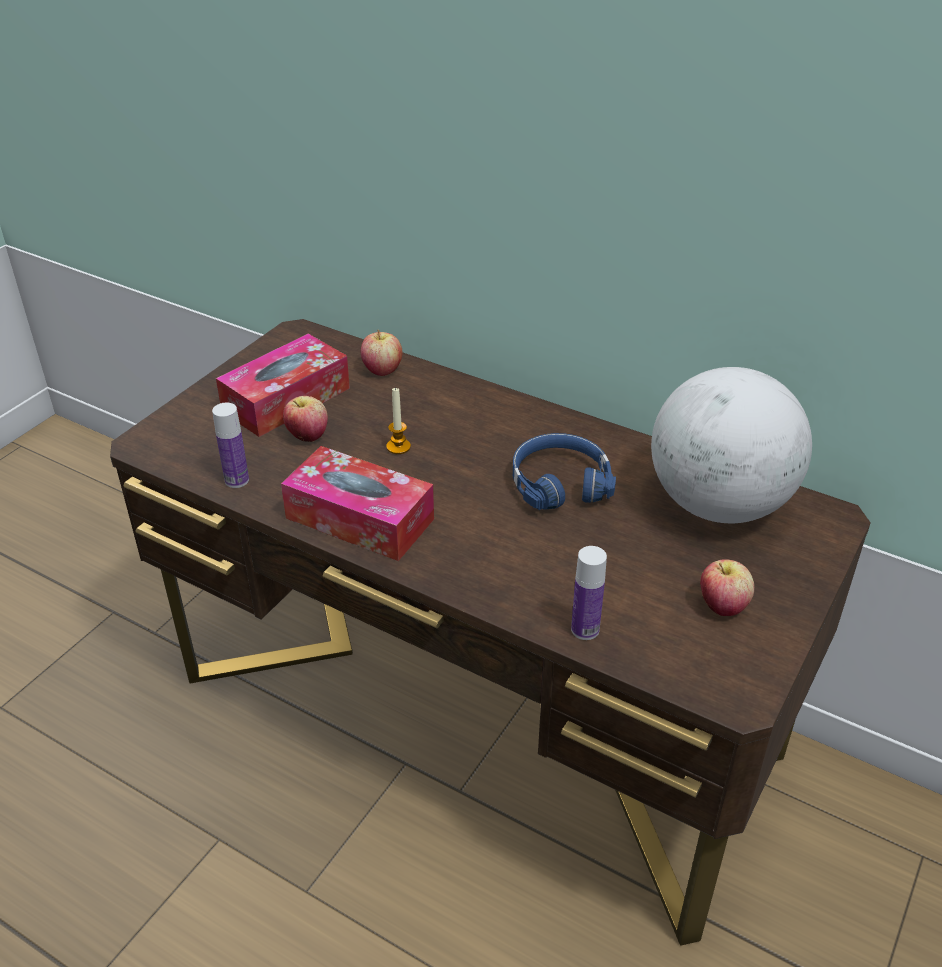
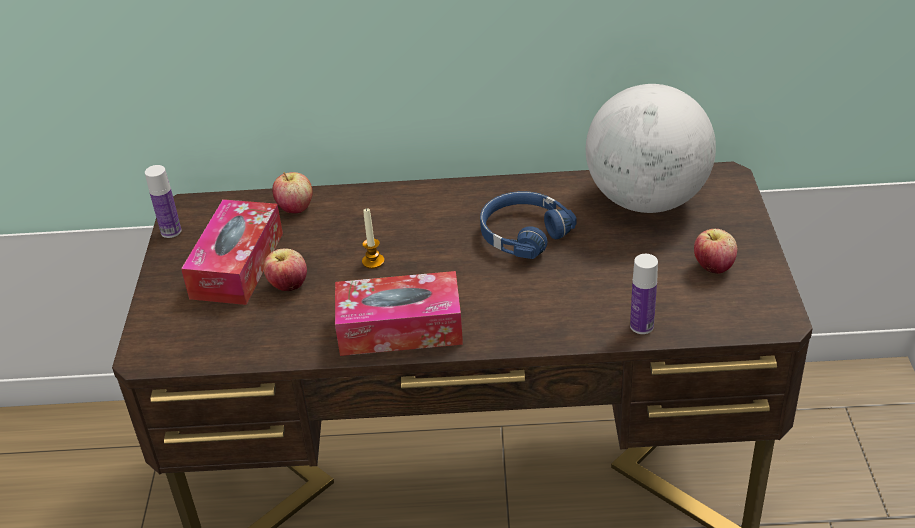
camera: 30 degrees left, 0 degrees up
(237, 480) = (265, 346): bottle -> bottle (171, 231)

